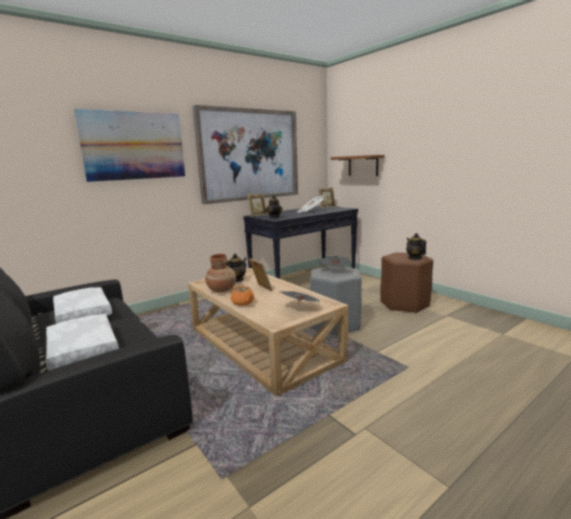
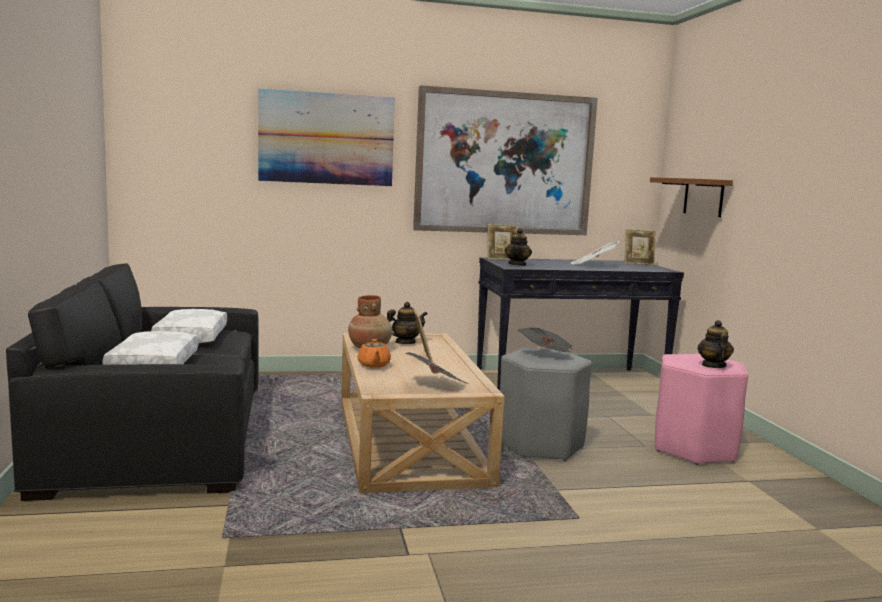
camera: 25 degrees right, 5 degrees down
(404, 304) = (694, 449): brown stool -> pink stool

